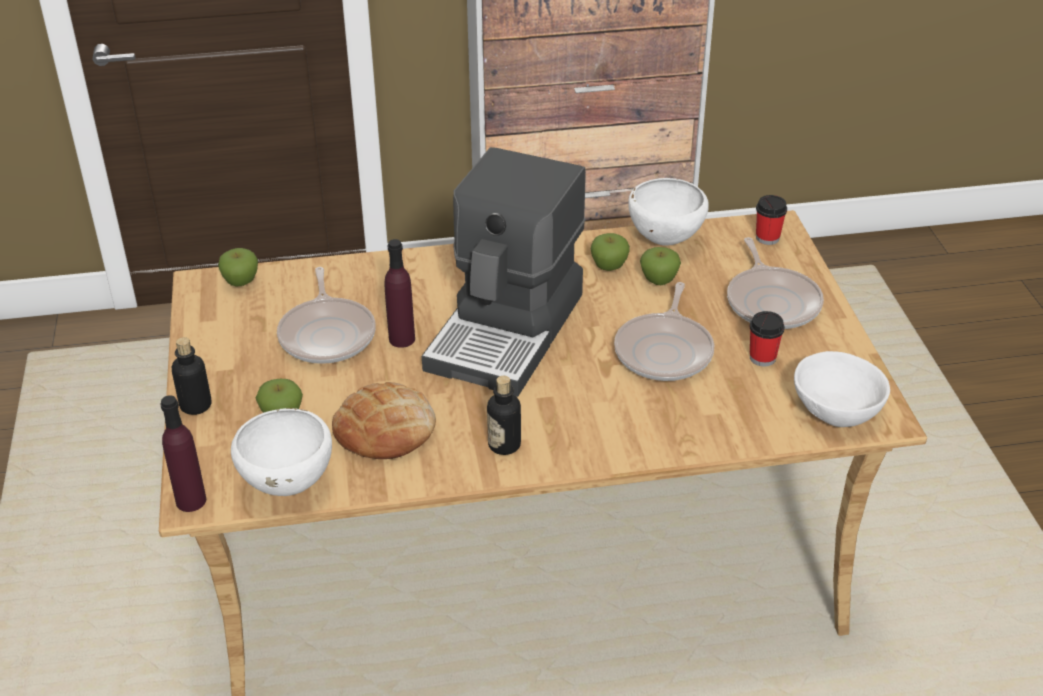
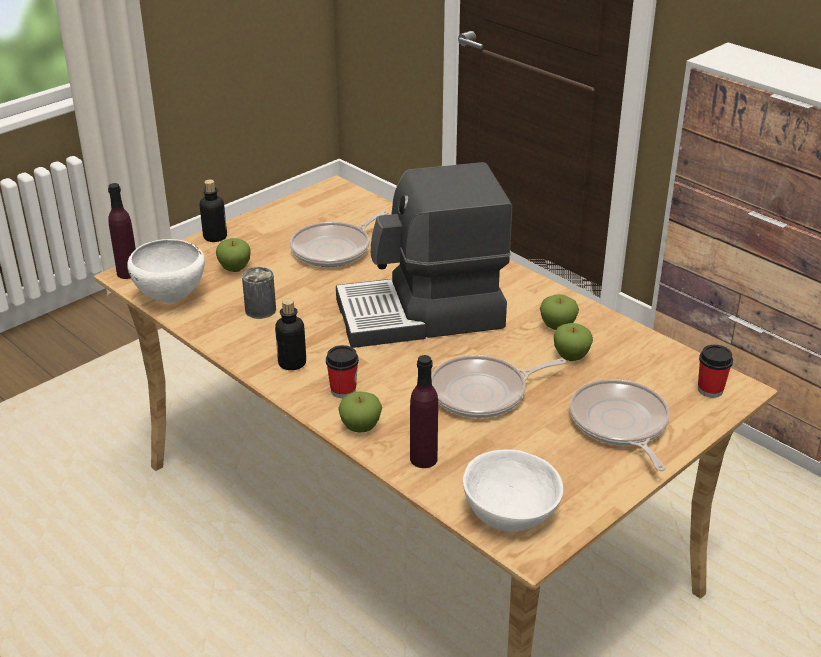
camera: 55 degrees right, 5 degrees down
(241, 282) = (351, 199): apple -> apple (360, 428)
(385, 429) = (260, 310): bread -> can
(402, 339) = (361, 277): purple bottle -> purple bottle (423, 459)
(664, 241) = (629, 339): white bowl -> none
(762, 358) = (534, 446): cup -> cup (343, 390)
(772, 301) = (620, 424): frying pan -> frying pan turned 120 degrees clockwise

